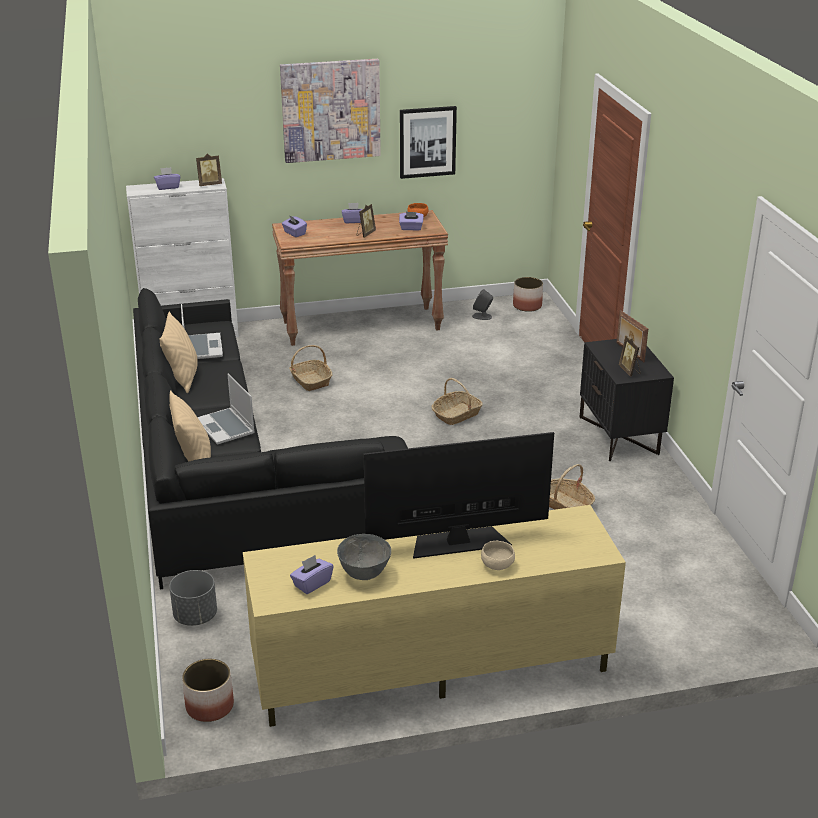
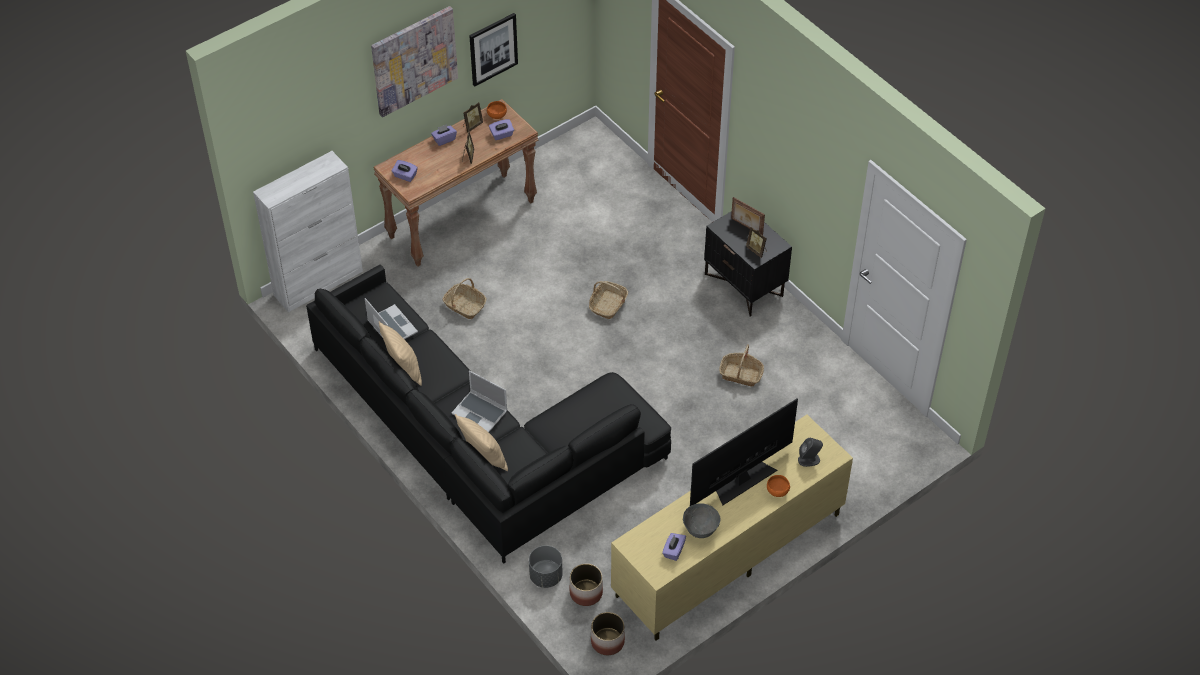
camera: 25 degrees left, 20 degrees up
(168, 187) = (294, 182): purple tissue box -> none
(209, 184) = (328, 165): picture frame -> picture frame (472, 126)
(482, 316) = (559, 171): grey speaker -> grey speaker (809, 460)
(498, 565) = (778, 490): beige bowl -> orange bowl
(527, 306) = (590, 142): planter -> planter (586, 592)

